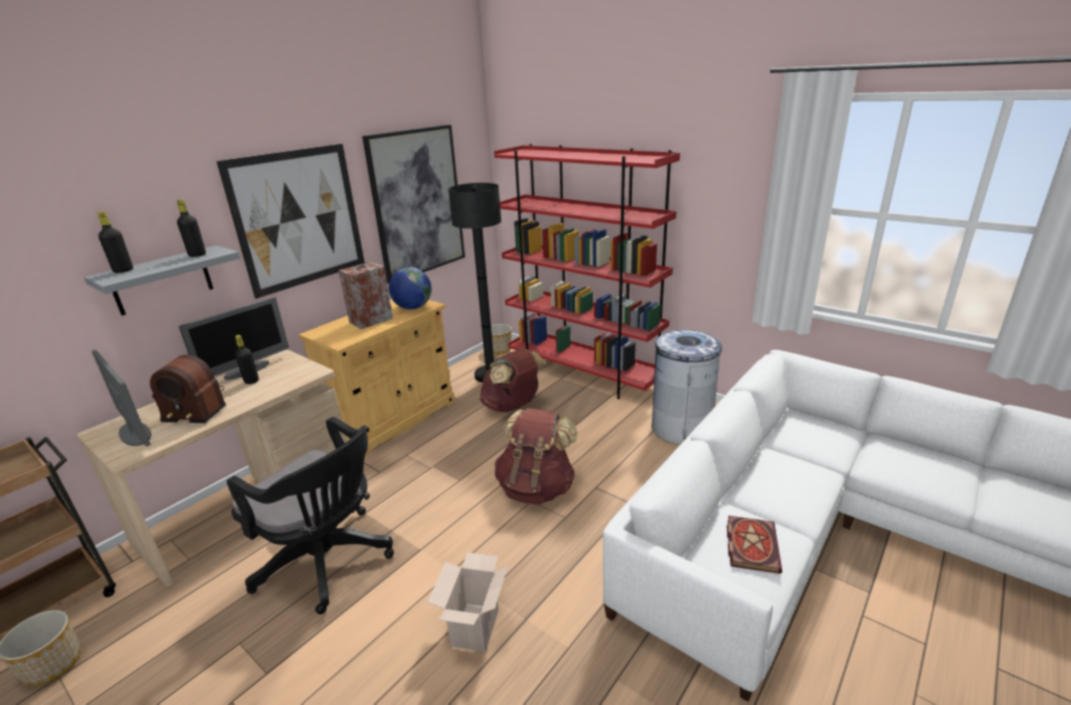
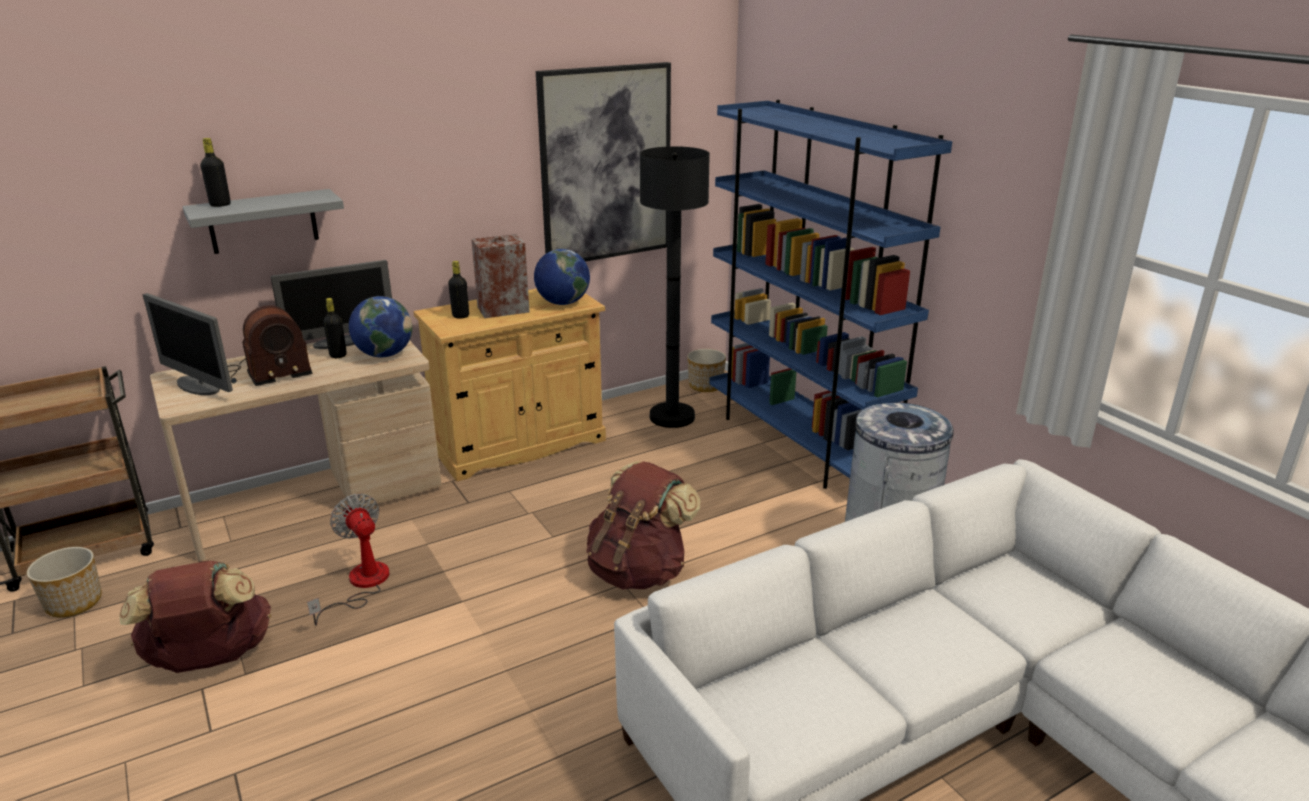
camera: 20 degrees right, 0 degrees up
(135, 434) = (198, 386): monitor -> monitor turned 150 degrees clockwise
(194, 408) = (267, 372): radio -> radio turned 60 degrees counterclockwise
(197, 255) = (300, 198): black bottle -> black bottle (460, 316)
(292, 372) = (384, 354): none -> globe
(299, 218) = (436, 168): picture -> none
(329, 562) = (361, 585): black office chair -> fan
(474, 625) = (471, 698): cardboard box -> none
(512, 406) = (674, 464): brown backpack -> brown backpack (210, 659)
(583, 374) = (799, 443): red bookcase -> blue bookcase
(750, 544) = (807, 697): book -> none

